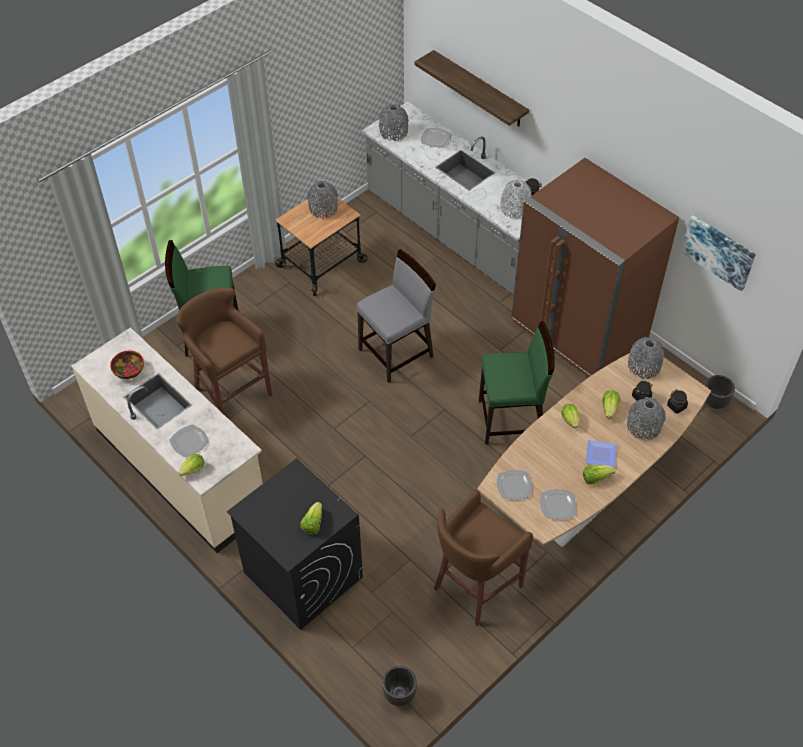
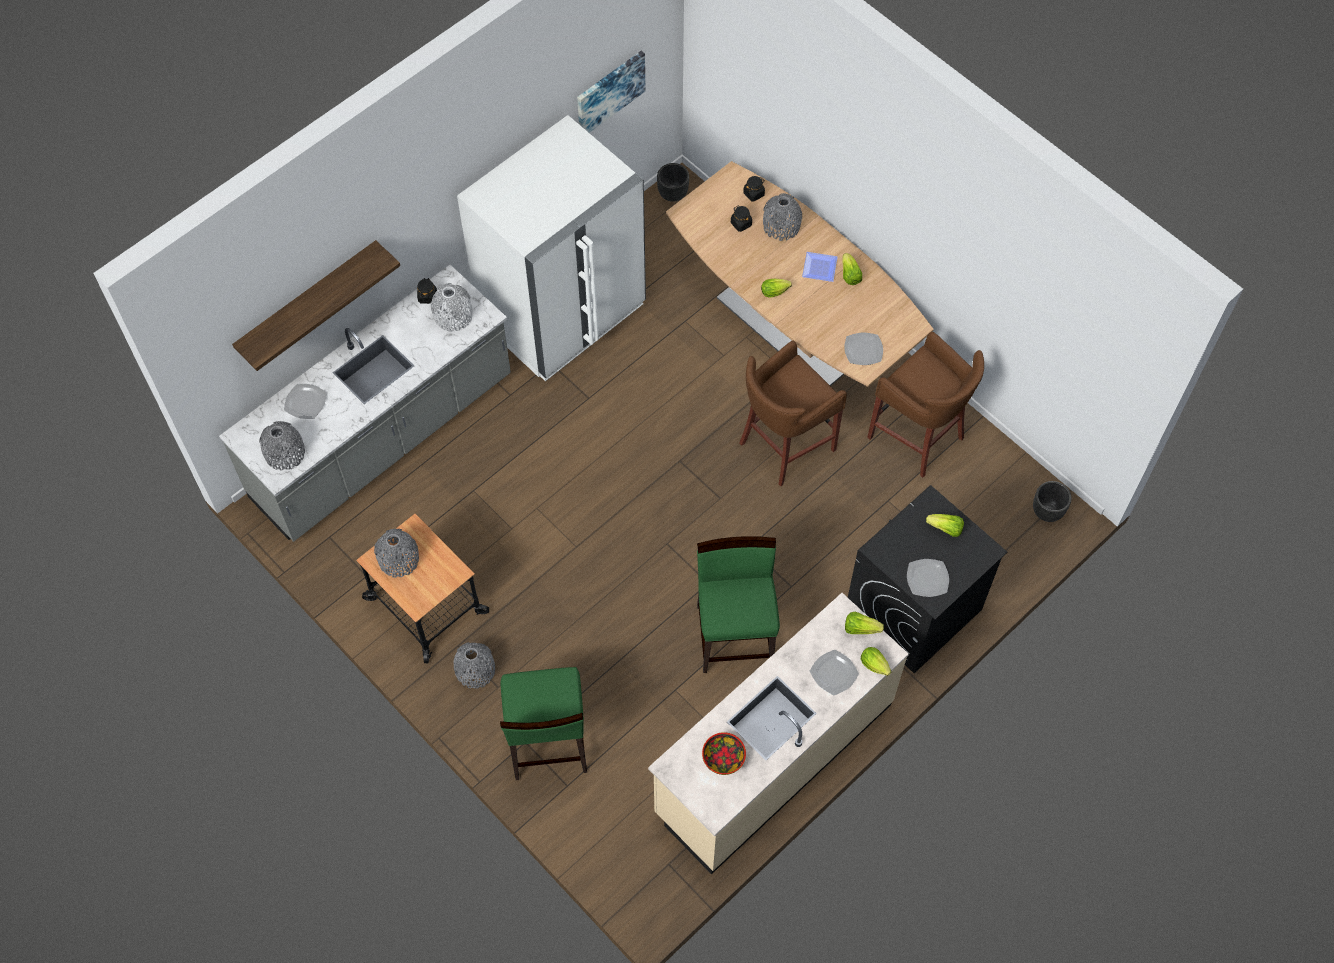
camera: 90 degrees left, 10 degrees up
(230, 391) = (648, 708): brown stool -> brown stool (784, 446)
(397, 353) = (590, 512): grey chair -> none
(511, 420) = (696, 392): green chair -> green chair (735, 635)
(558, 505) = (885, 312): plate -> plate (927, 578)
(579, 331) = (563, 313): brown fridge -> white fridge
(609, 408) = (757, 254): lettuce -> lettuce (860, 628)
(644, 366) = (697, 216): grey vase -> grey vase (475, 670)

